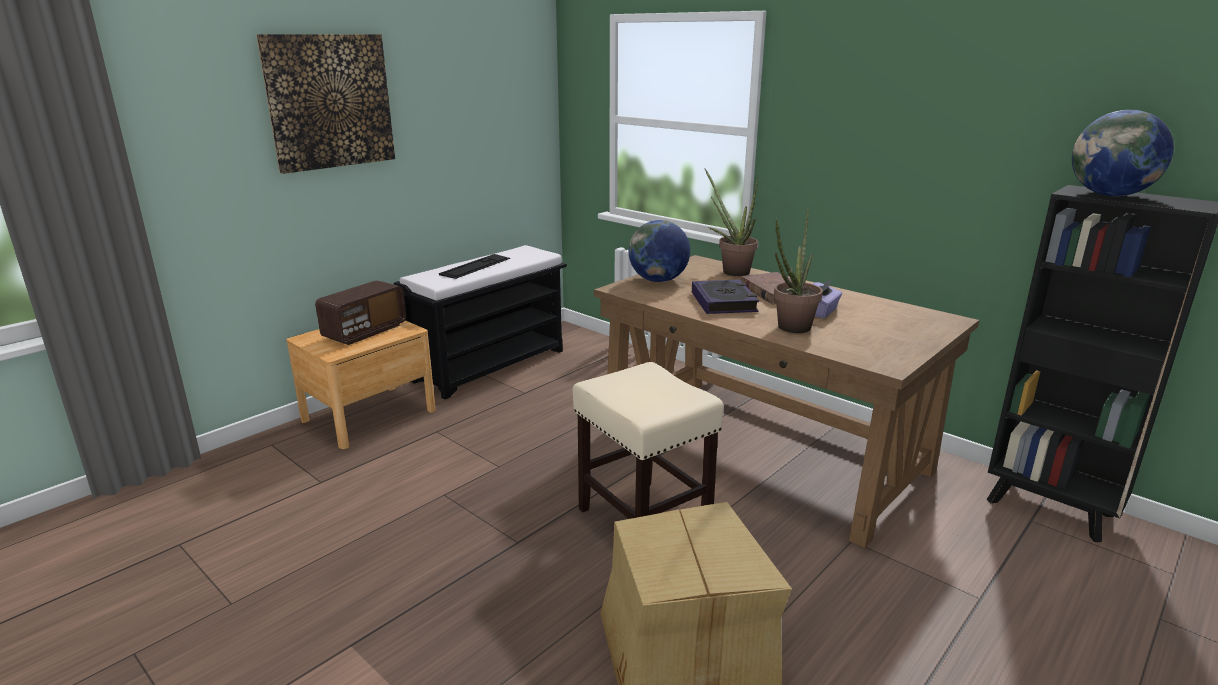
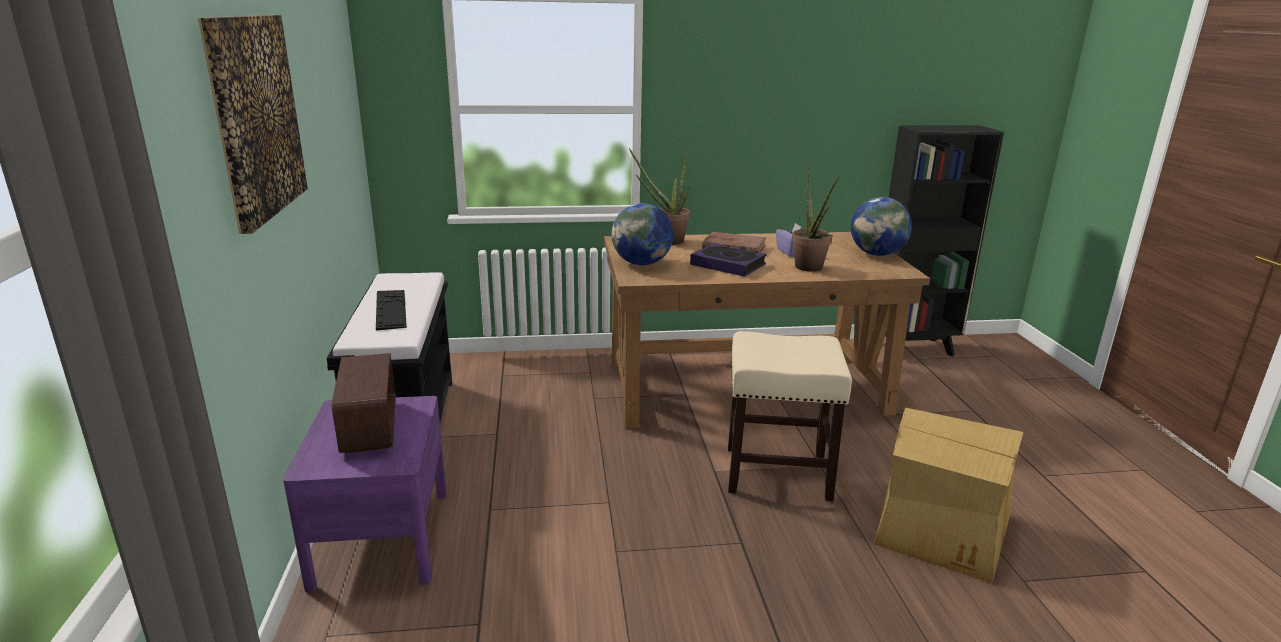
camera: 50 degrees left, 0 degrees up
(369, 415) = (382, 538): brown nightstand -> purple nightstand
(1110, 195) = (939, 128): globe -> globe (877, 254)

